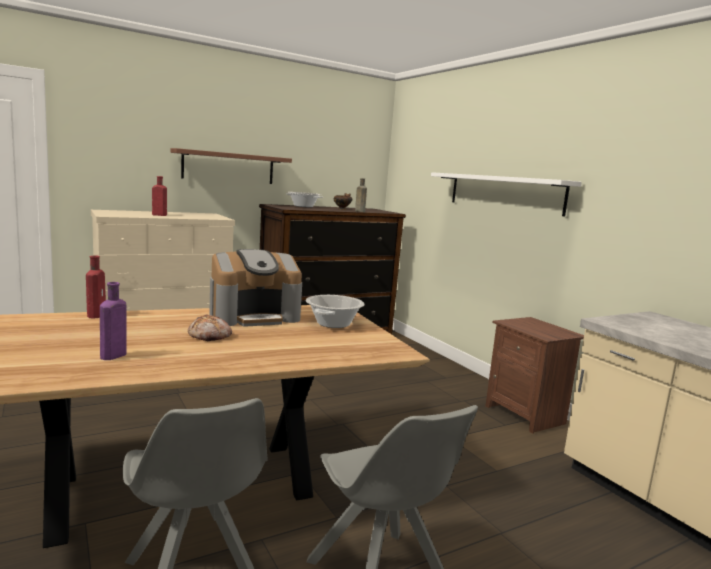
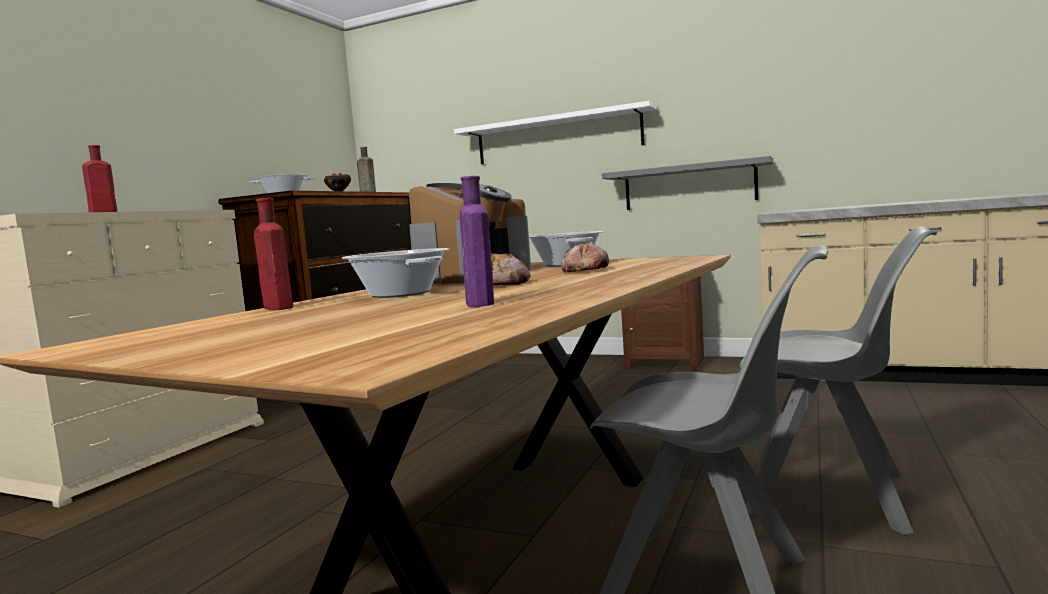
camera: 35 degrees left, 5 degrees down
(157, 324) = (400, 294): none -> cooking pot
(228, 167) = (164, 143): brown shelf -> none
(291, 339) = (584, 271): none -> bread
(592, 264) = (689, 185): none -> grey shelf

